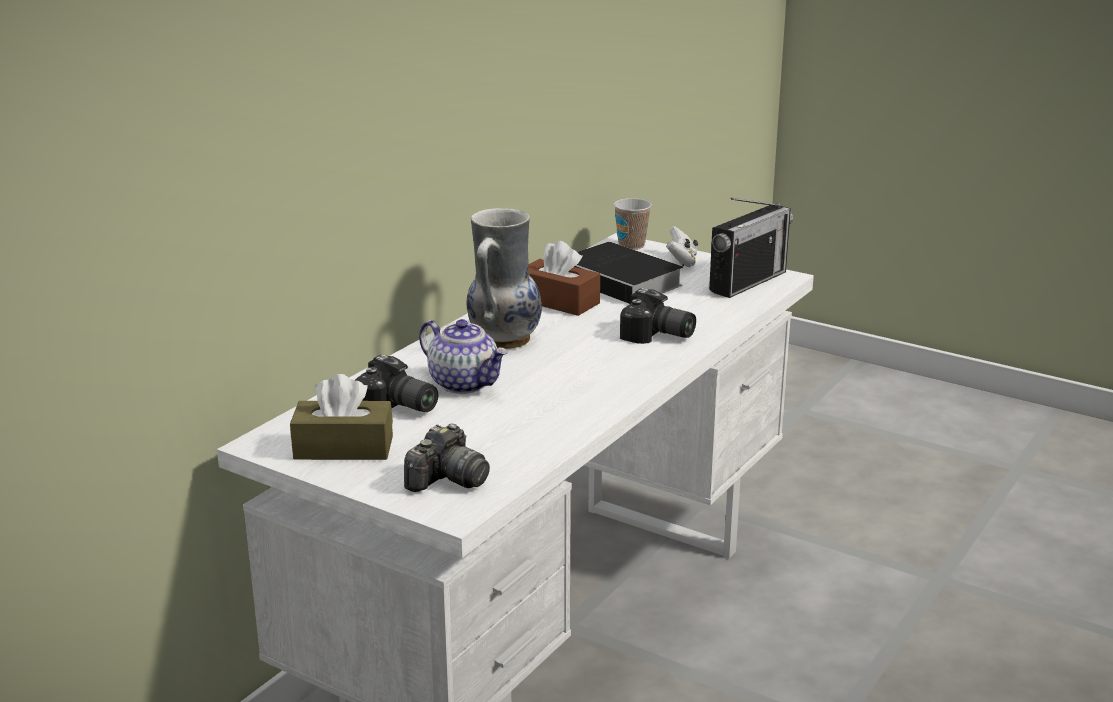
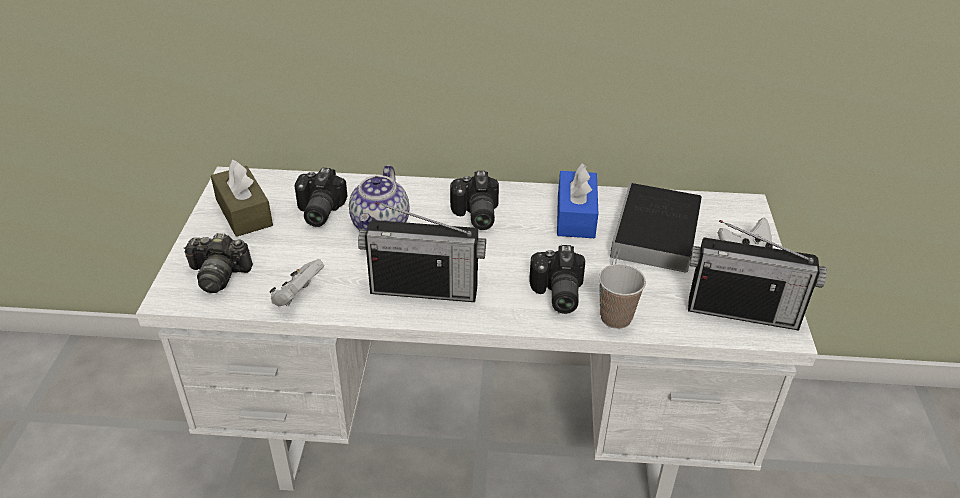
camera: 60 degrees right, 15 degrees up
(503, 339) = (474, 215): vase -> camera
(534, 445) = (297, 296): none -> white game controller
(558, 301) = (575, 216): brown tissue box -> blue tissue box
(590, 385) = (424, 289): none -> radio
(631, 245) = (745, 213): cup -> cup (616, 318)

